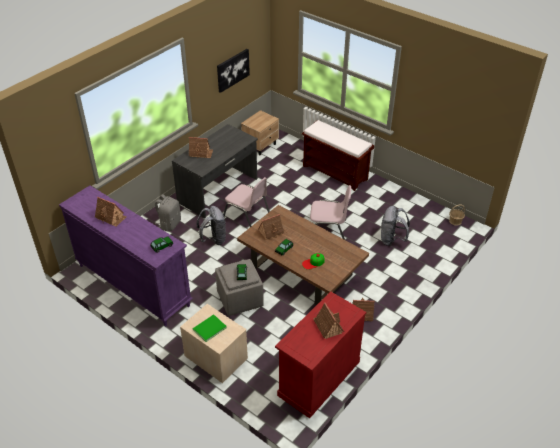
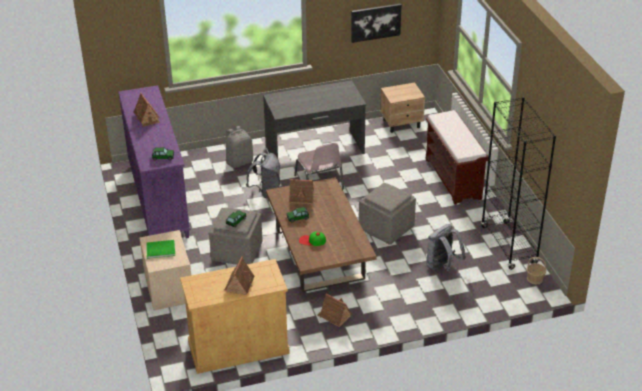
camera: 35 degrees right, 5 degrees down
(201, 153) = (296, 98): toy house -> none
(318, 378) = (238, 348): red cabinet -> beige cabinet
(328, 229) = (386, 228): pink chair -> grey ottoman
(417, 205) = (508, 245): none -> black bookcase

